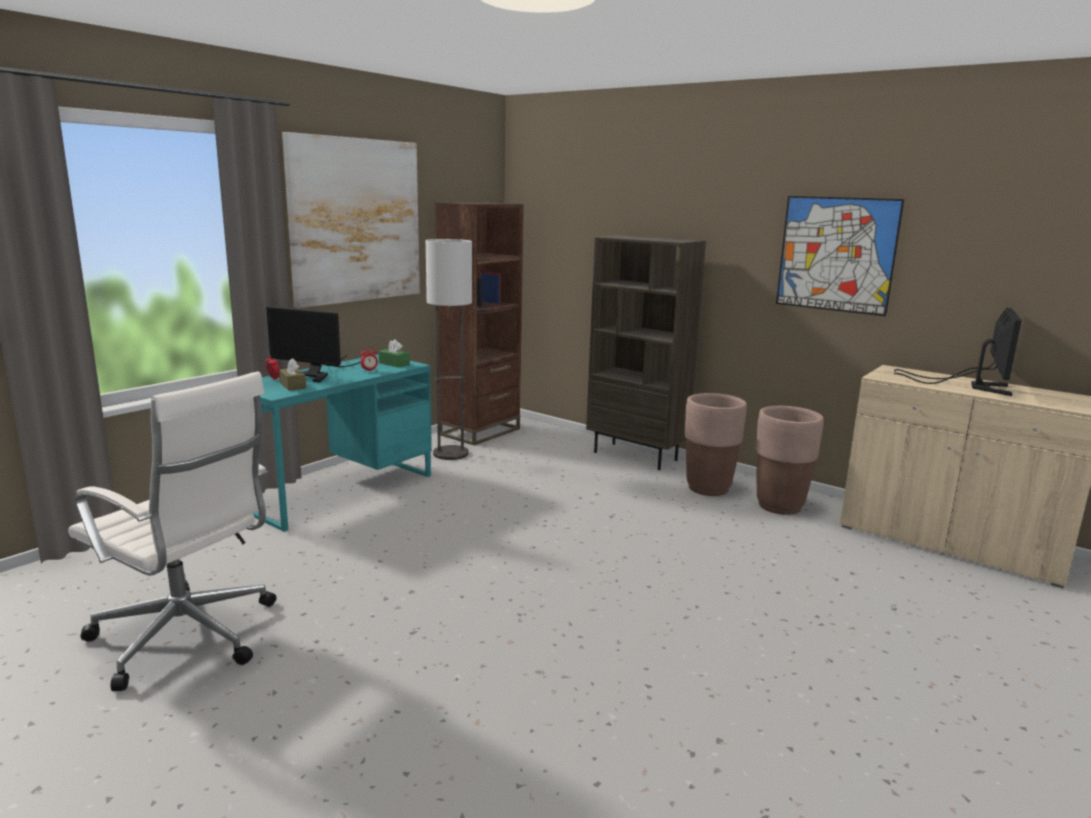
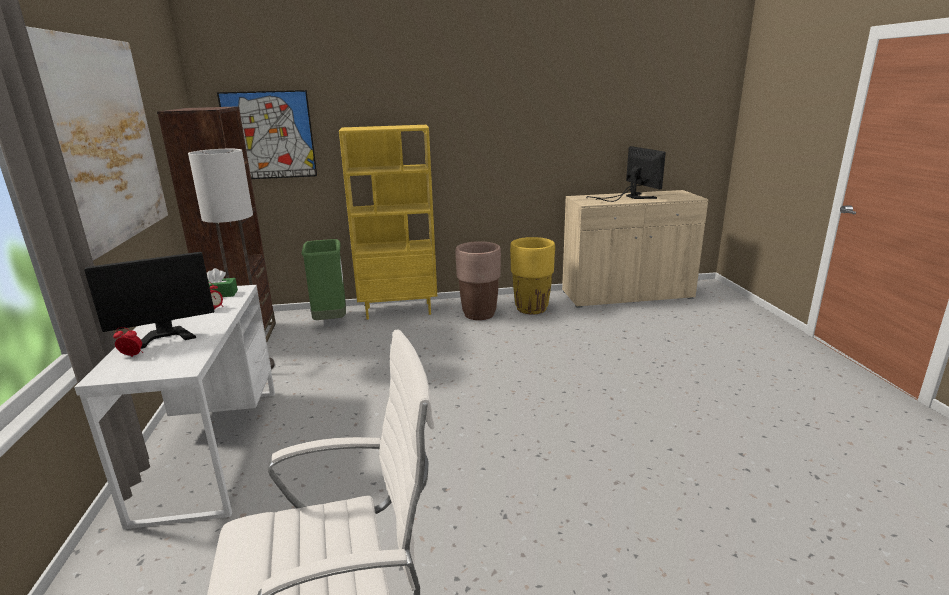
camera: 45 degrees left, 5 degrees up
(292, 386) = (175, 352): brown tissue box -> none
(340, 491) = (213, 449): turquoise desk -> white desk
(562, 443) = (331, 321): none -> green trash can
(636, 456) = (399, 310): brown bookcase -> yellow bookcase
(780, 506) = (531, 309): brown planter -> yellow planter
(836, 254) = (525, 124): picture -> picture (269, 135)

